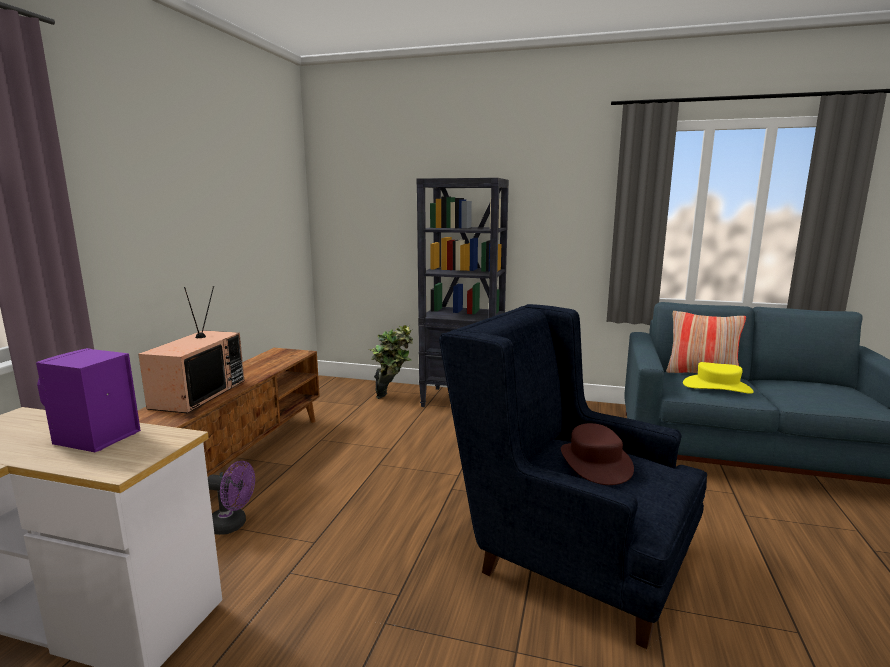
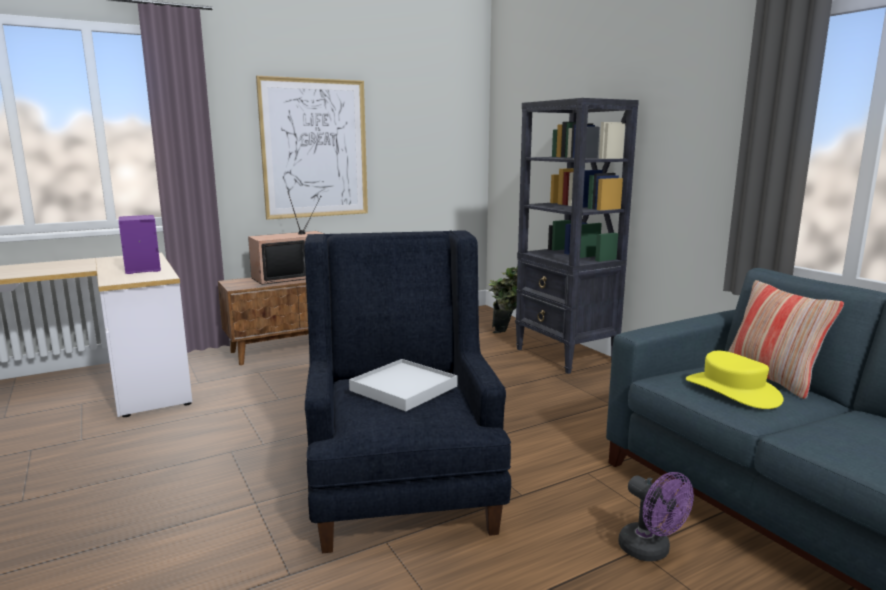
camera: 45 degrees right, 0 degrees up
(176, 228) = (314, 149): none -> picture
(233, 525) = (262, 373): purple fan -> purple fan (651, 551)
(594, 462) = (403, 388): brown hat -> white tray

